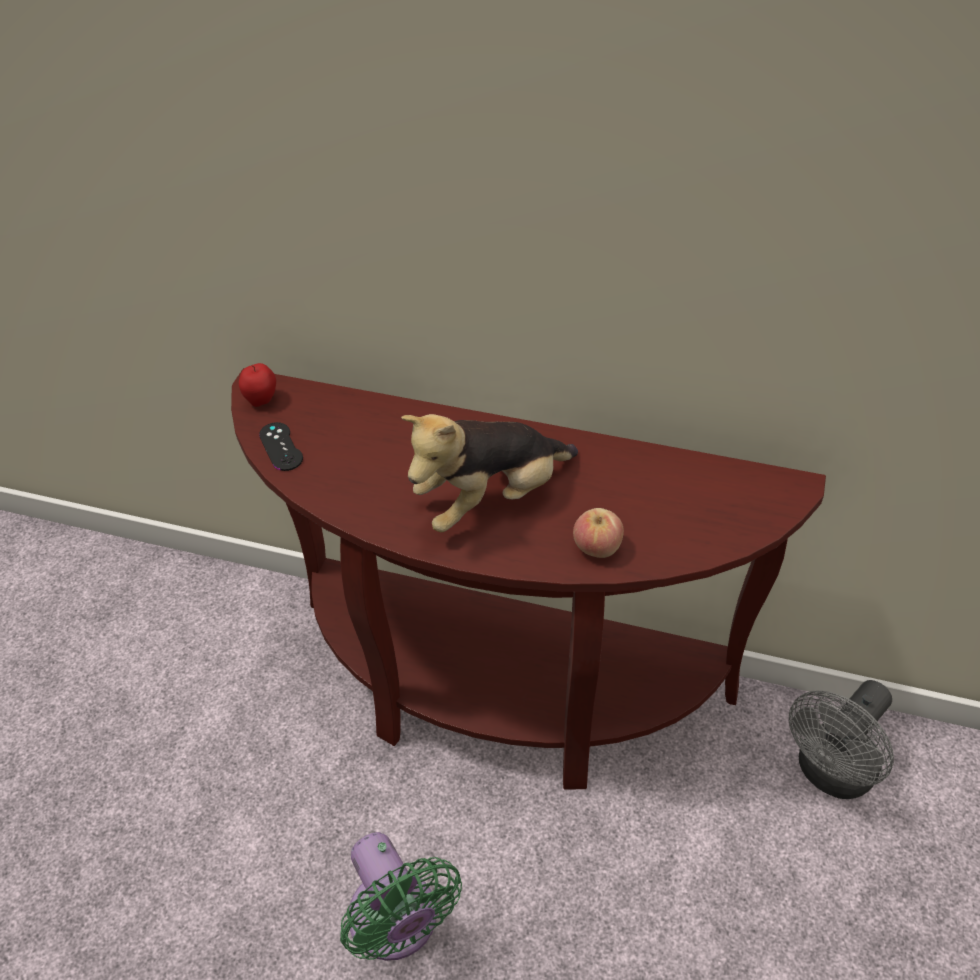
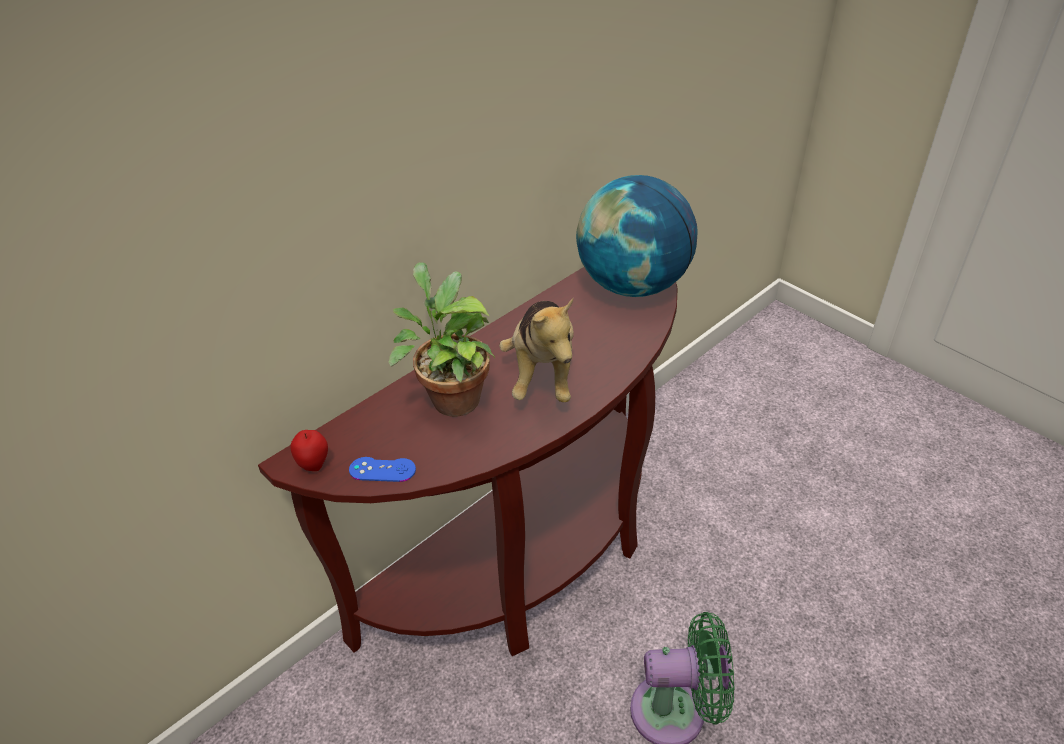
camera: 60 degrees left, 5 degrees down
(281, 447) = (382, 470): black game controller -> blue game controller
(406, 446) = (451, 397): none -> potted plant
(597, 547) = (625, 342): apple -> none
(712, 511) = (633, 285): none -> globe
(830, 774) = (698, 423): grey fan -> none

